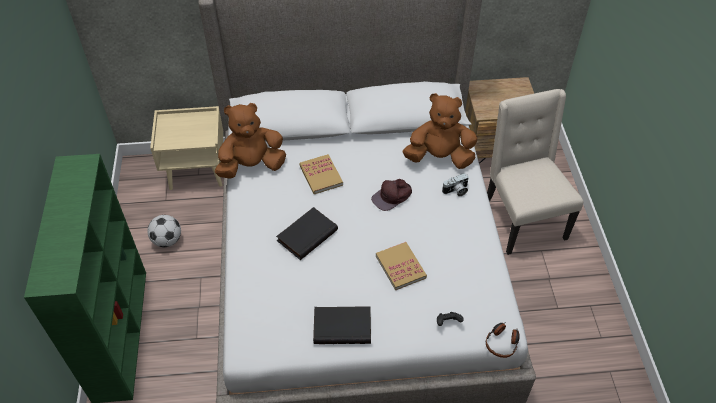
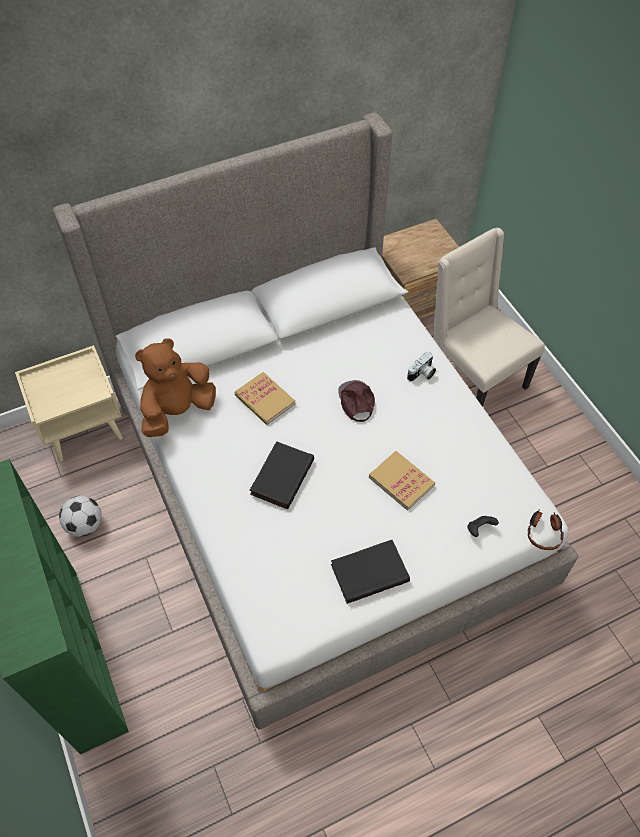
camera: 20 degrees left, 5 degrees up
(392, 196) = (356, 401): brown cap -> brown cap turned 135 degrees clockwise
(439, 157) = (387, 340): brown plush toy -> none

